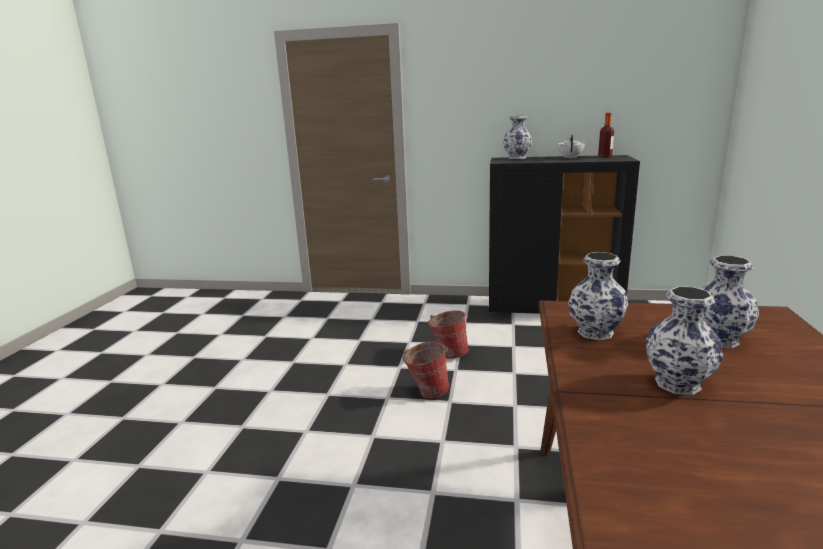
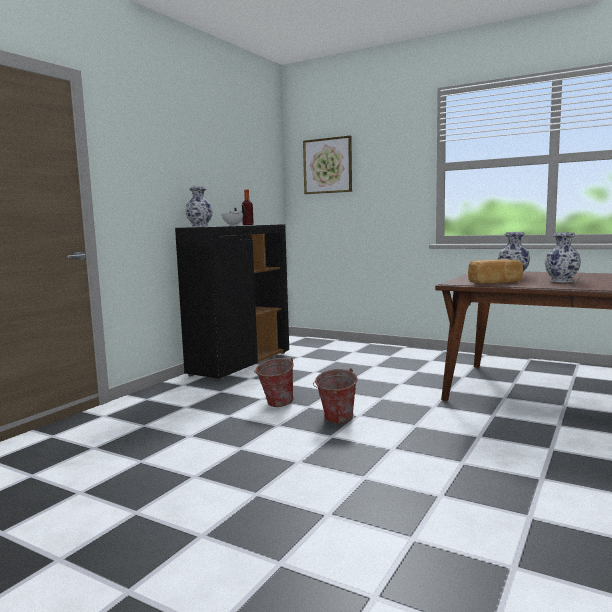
camera: 70 degrees left, 10 degrees down
(595, 332) = (496, 282): vase -> bread
(769, 69) = (327, 165): none -> picture

